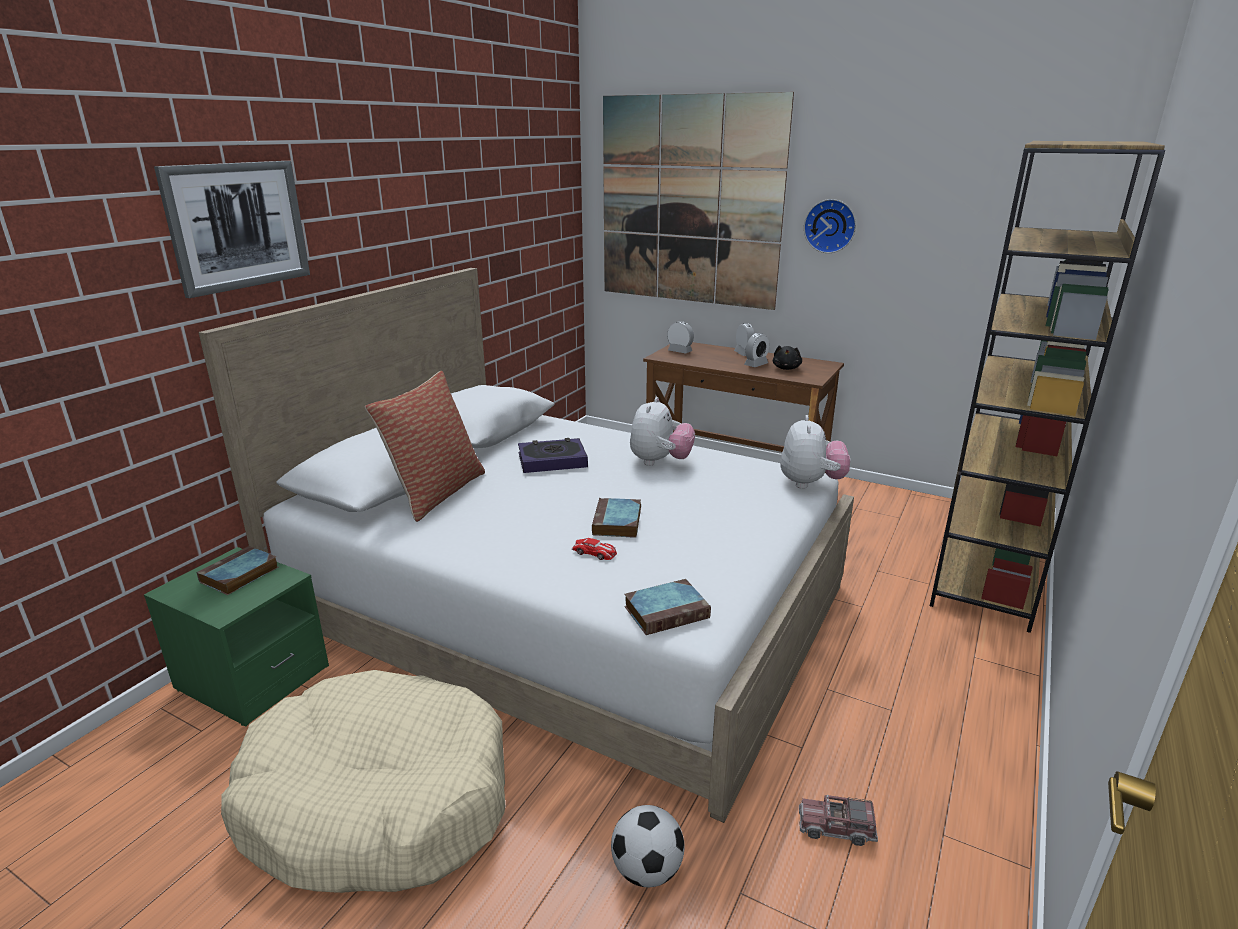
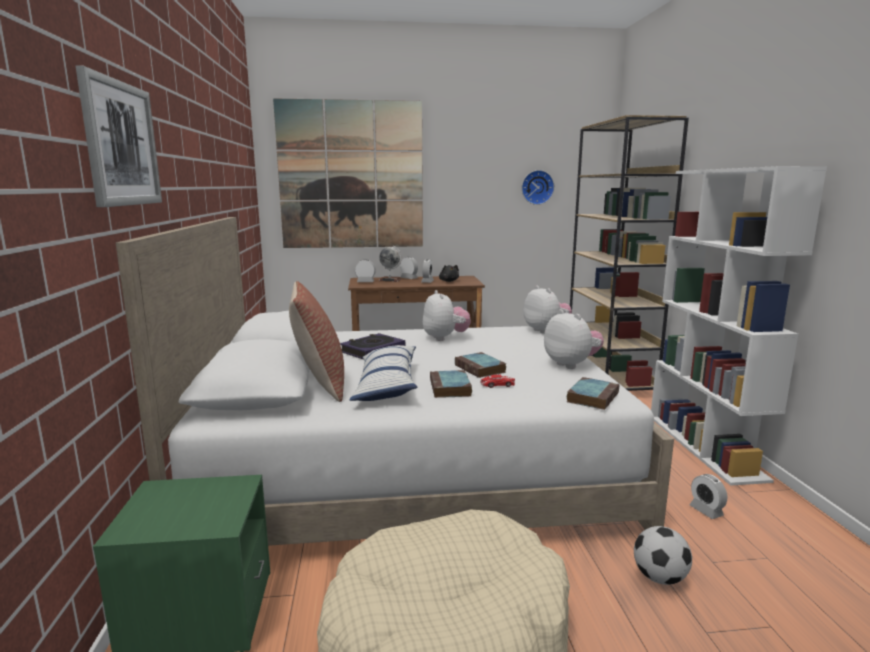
camera: 35 degrees left, 10 degrees down
(239, 575) = (186, 497): book -> book (450, 388)
(489, 514) = (386, 385): none -> pillow
(715, 353) = (390, 280): none -> globe
(737, 552) = (571, 364): none -> plush toy
(830, 226) = (454, 187): wall clock -> wall clock (537, 187)
(836, 828) = (706, 511): toy truck -> alarm clock
(987, 740) = (705, 446): none -> white bookcase

